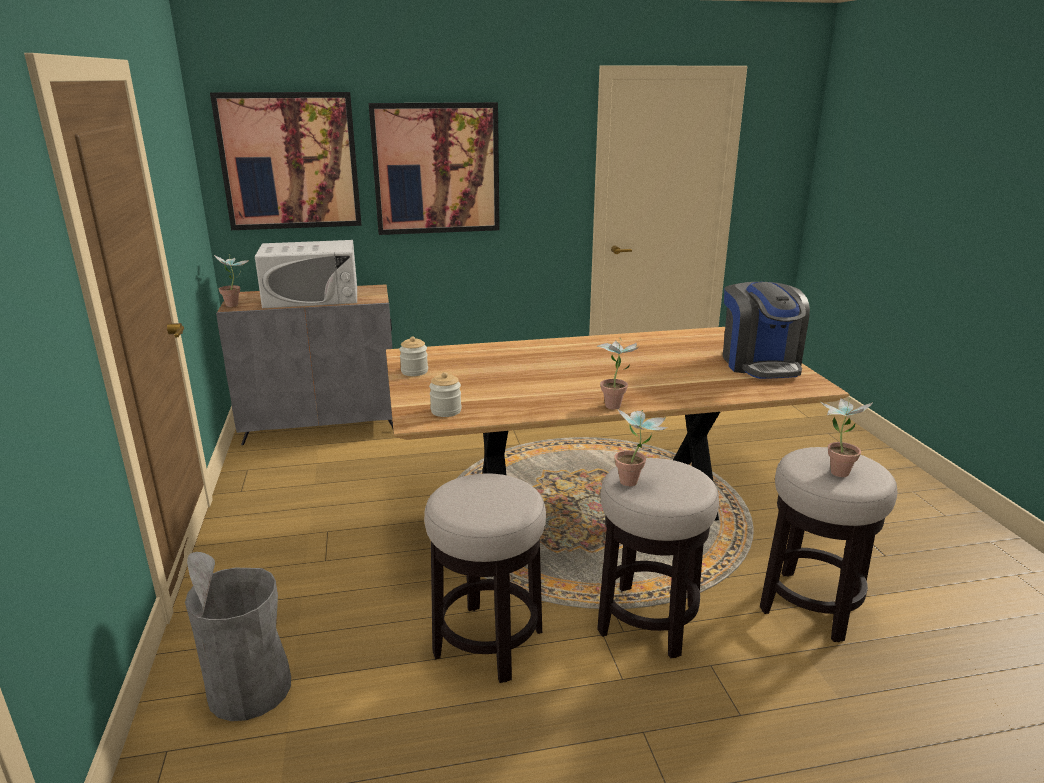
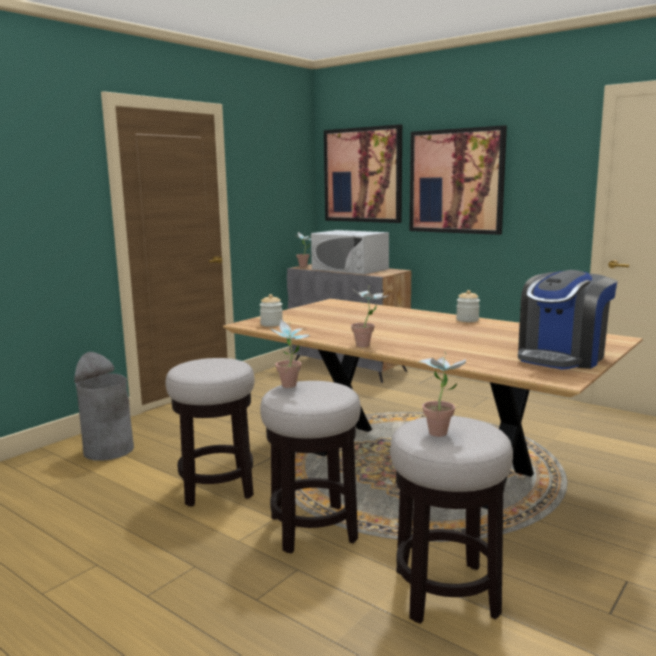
camera: 50 degrees right, 10 degrees down
(414, 371) = (311, 308): jar -> jar (467, 320)

